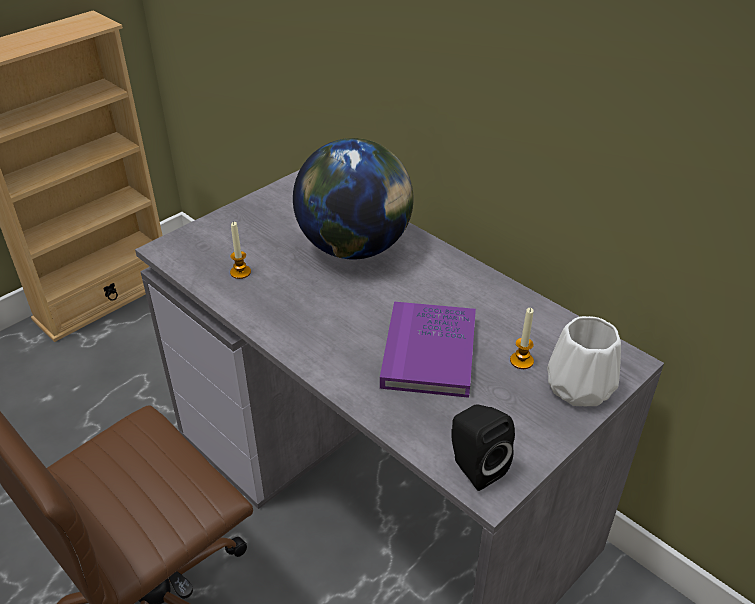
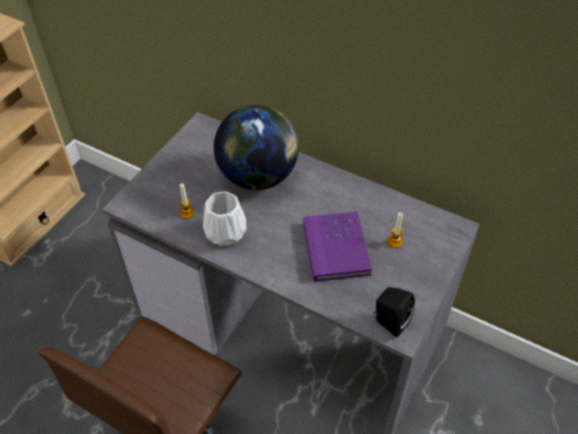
camera: 15 degrees left, 10 degrees up
(578, 388) = (434, 254): white vase -> white vase (225, 234)

